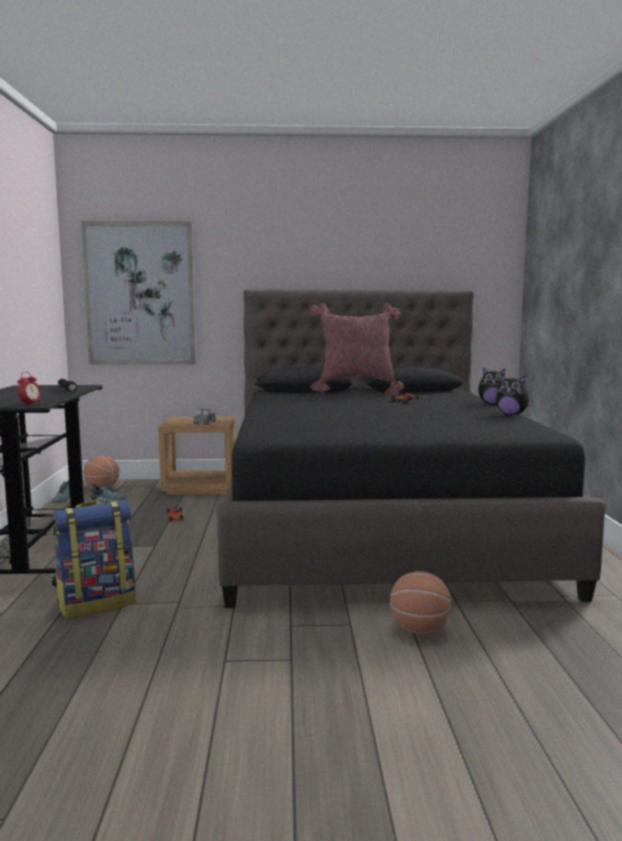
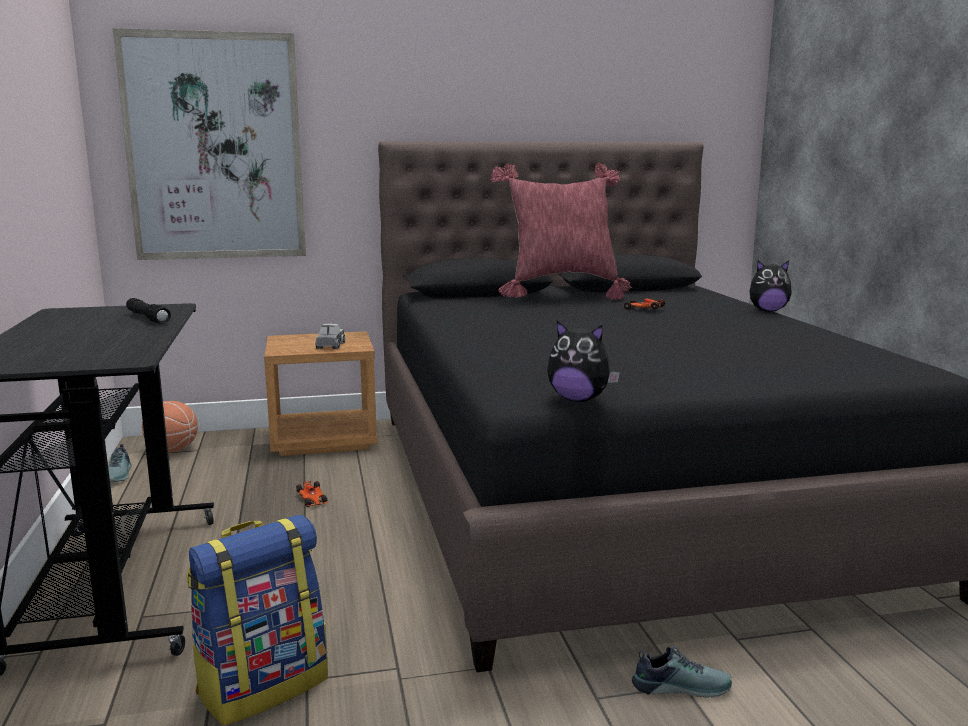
camera: 10 degrees left, 5 degrees up
(30, 404) = (116, 359): alarm clock -> none
(109, 499) = (193, 471): shoe -> shoe (680, 686)
(419, 630) = (788, 685): basketball -> none
(512, 415) = (823, 332): plush toy -> plush toy (579, 399)

